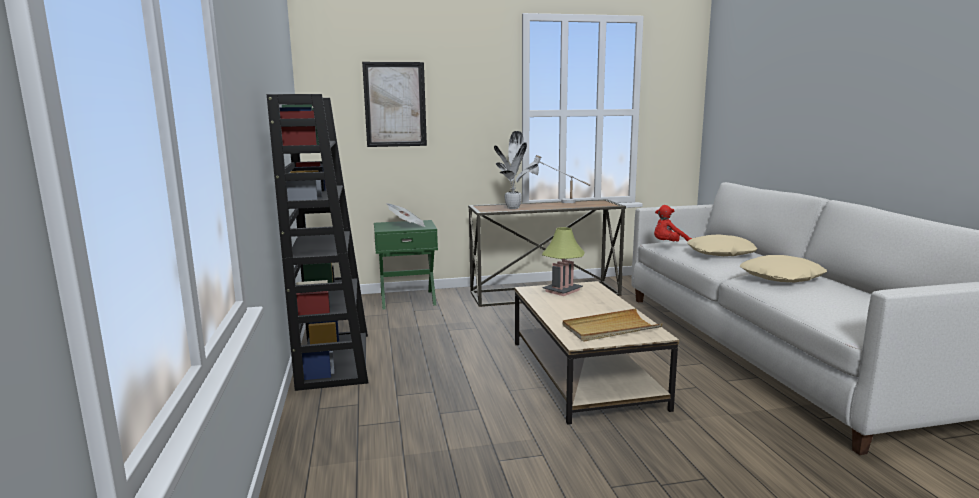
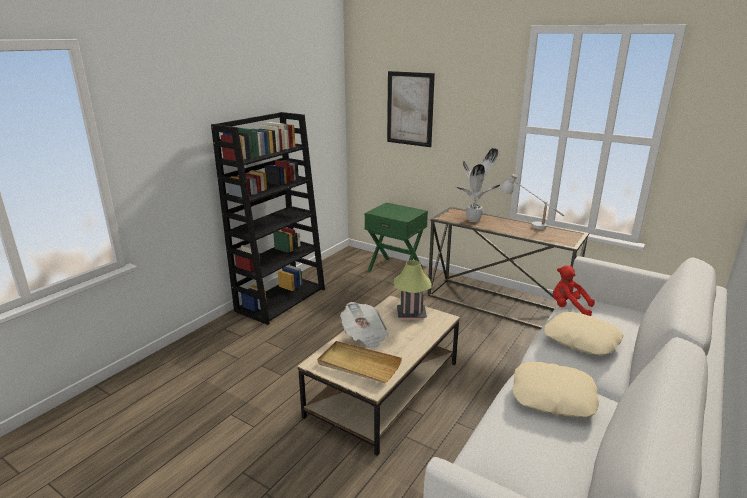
camera: 45 degrees right, 10 degrees up
(407, 225) = (396, 212): newspaper -> newspaper (364, 336)

